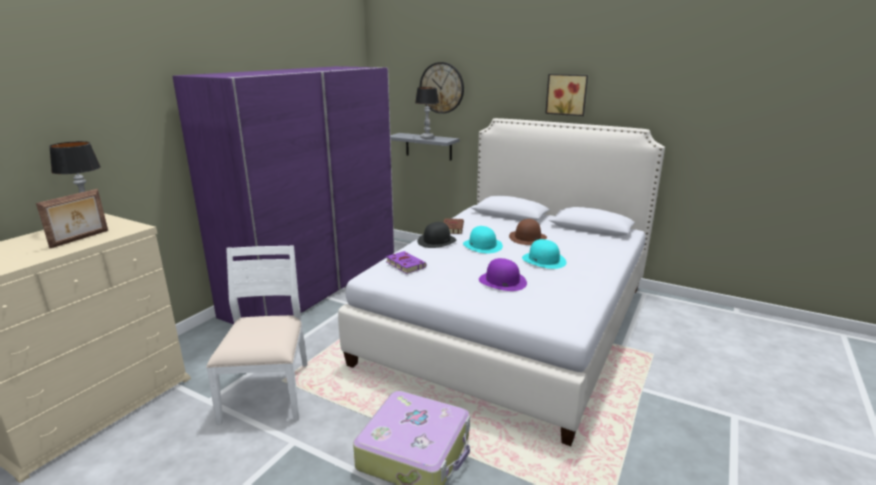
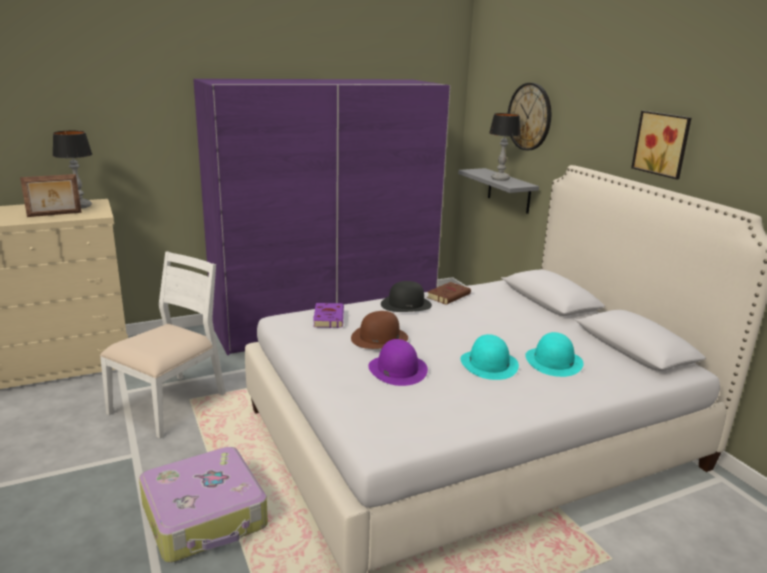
camera: 35 degrees right, 0 degrees up
(482, 245) = (446, 324): turquoise hat -> turquoise hat (553, 361)
(527, 237) = (518, 332): brown hat -> brown hat (379, 338)

